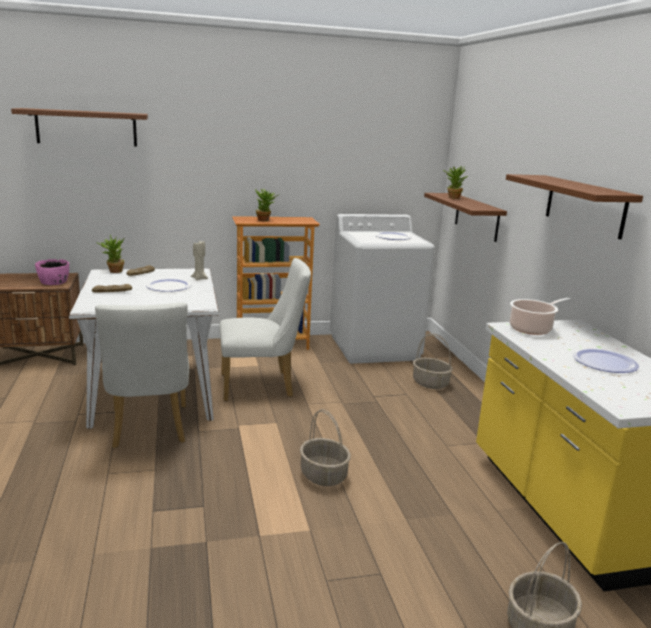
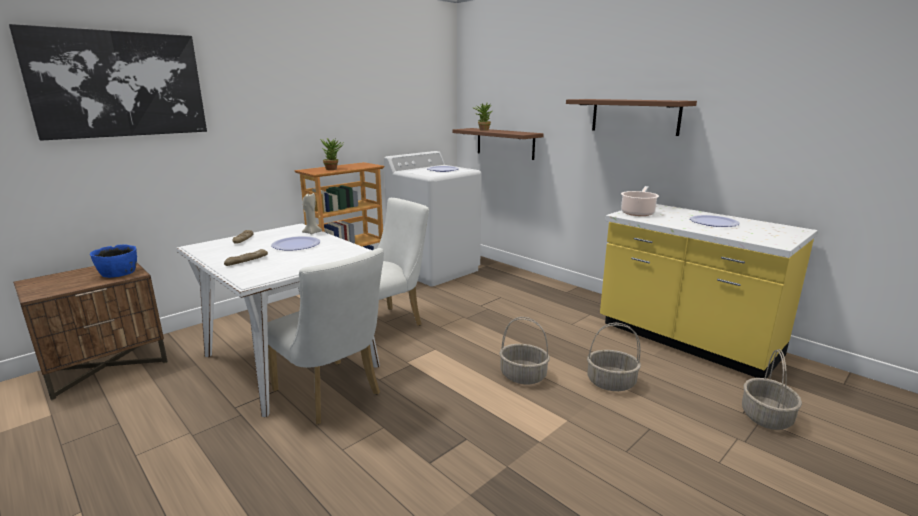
camera: 30 degrees left, 0 degrees up
(54, 282) = (118, 273): pink bowl -> blue bowl
(86, 128) = (119, 84): brown shelf -> picture
(113, 271) = (207, 243): potted plant -> none
(431, 383) = (506, 284): basket -> basket (611, 382)

